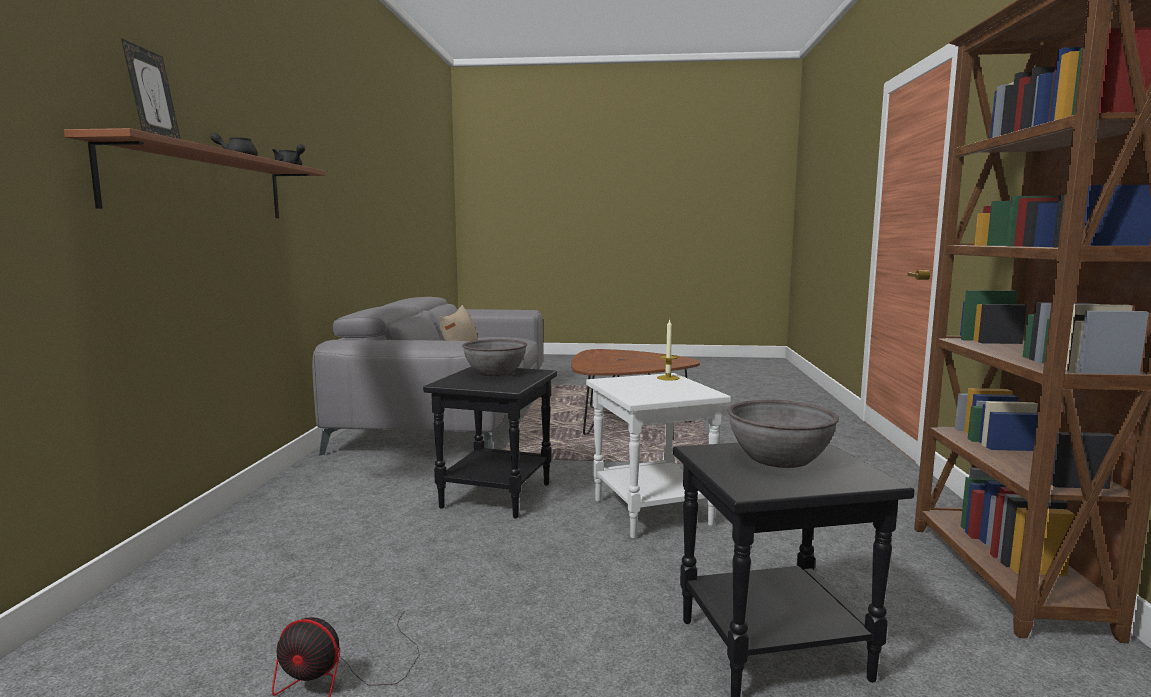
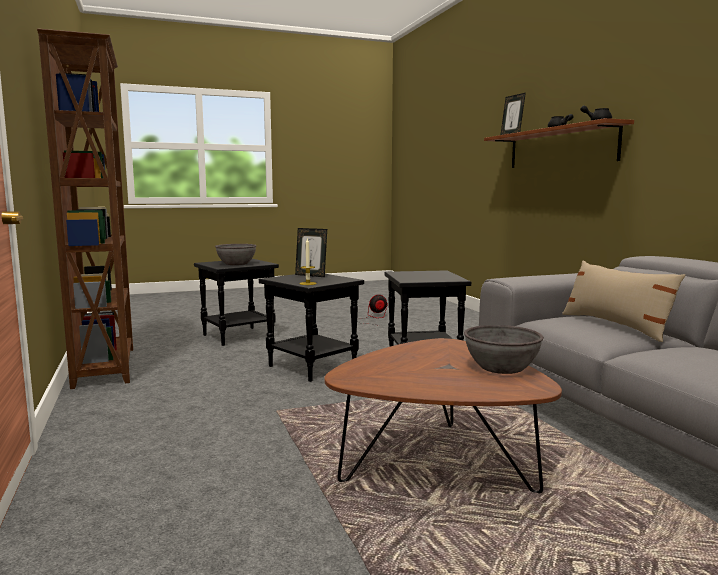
camera: 155 degrees right, 0 degrees up
(495, 372) = (434, 277): grey bowl -> grey bowl (501, 367)
(646, 393) = (311, 275): none -> picture frame
(649, 512) = (314, 367): white side table -> black side table

